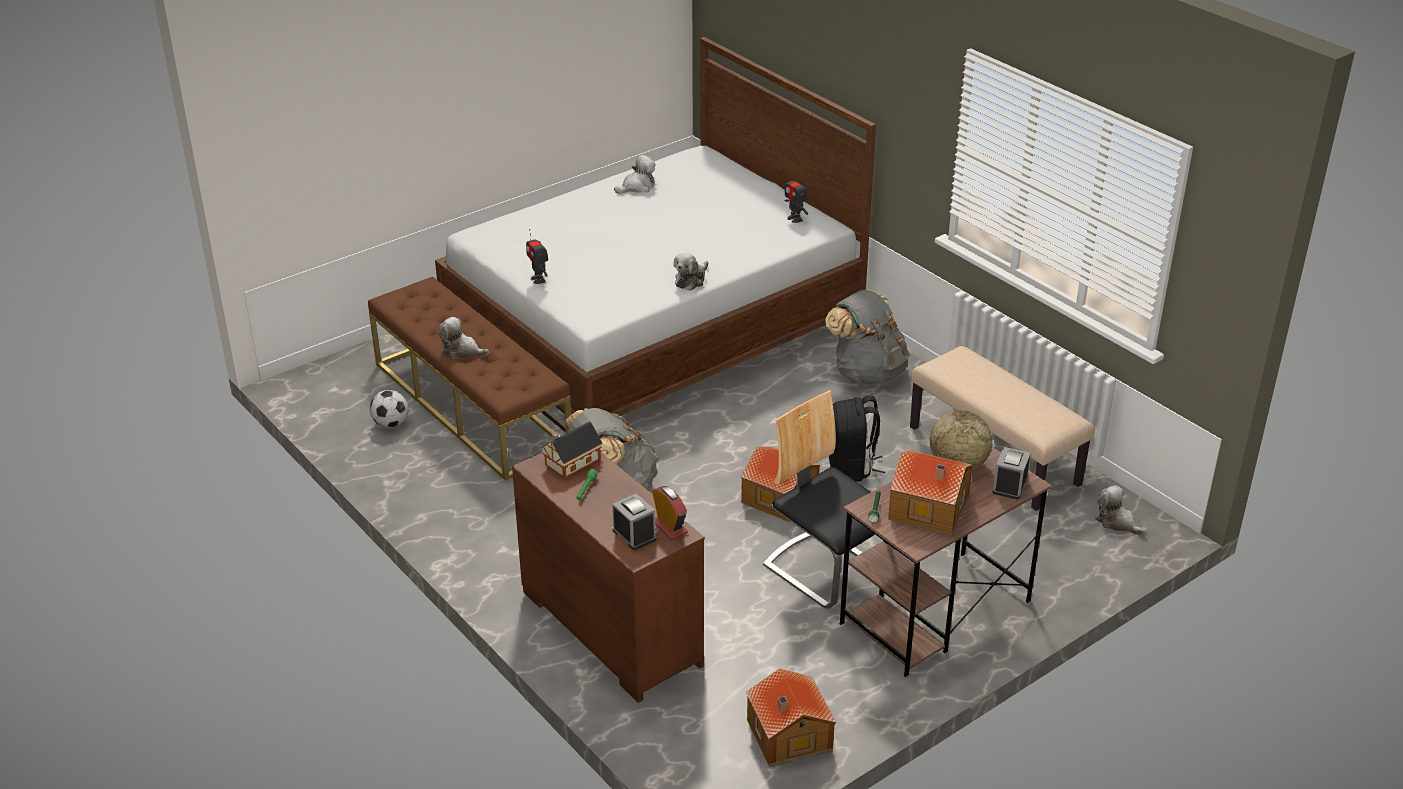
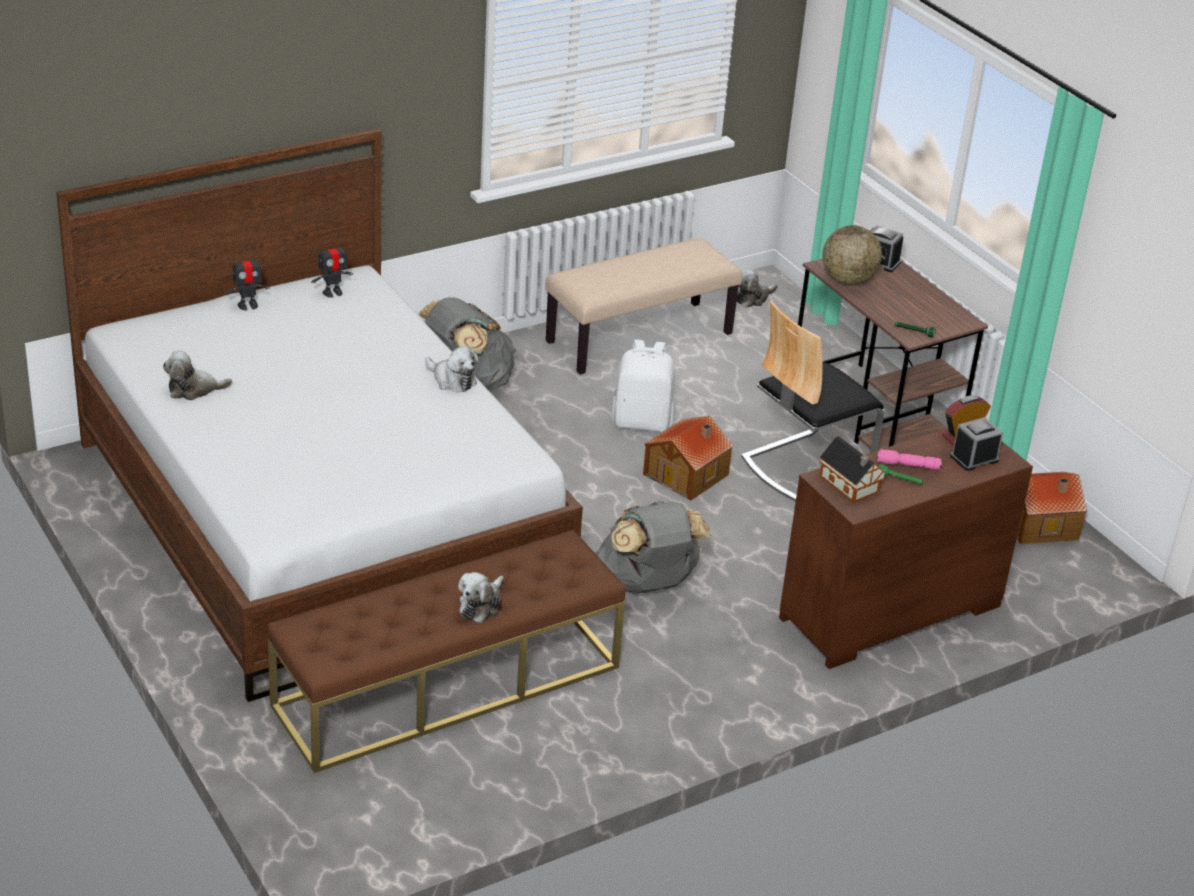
camera: 85 degrees left, 0 degrees up
(390, 424) = (470, 762): football -> none
(538, 279) = (413, 489): toy robot -> toy robot (248, 305)
(610, 494) = (907, 466): none -> pink flashlight
(637, 187) = (193, 389): plush toy -> plush toy turned 75 degrees counterclockwise
(851, 468) = (642, 422): black backpack -> white backpack
(929, 509) = (914, 306): toy house -> none

